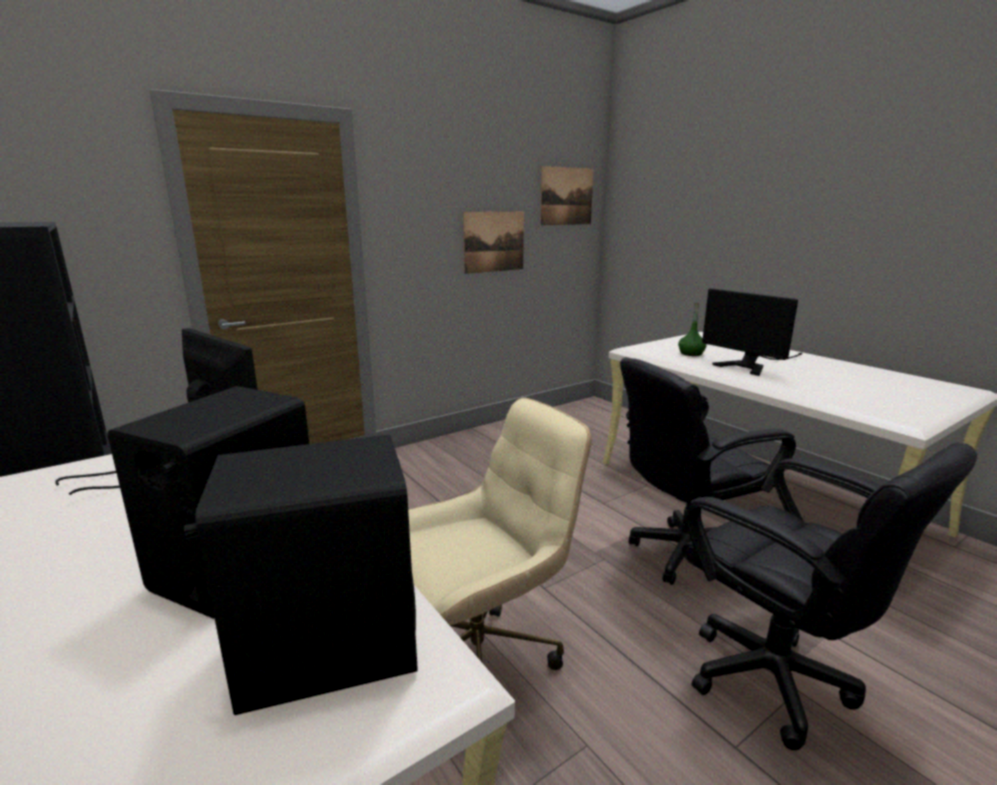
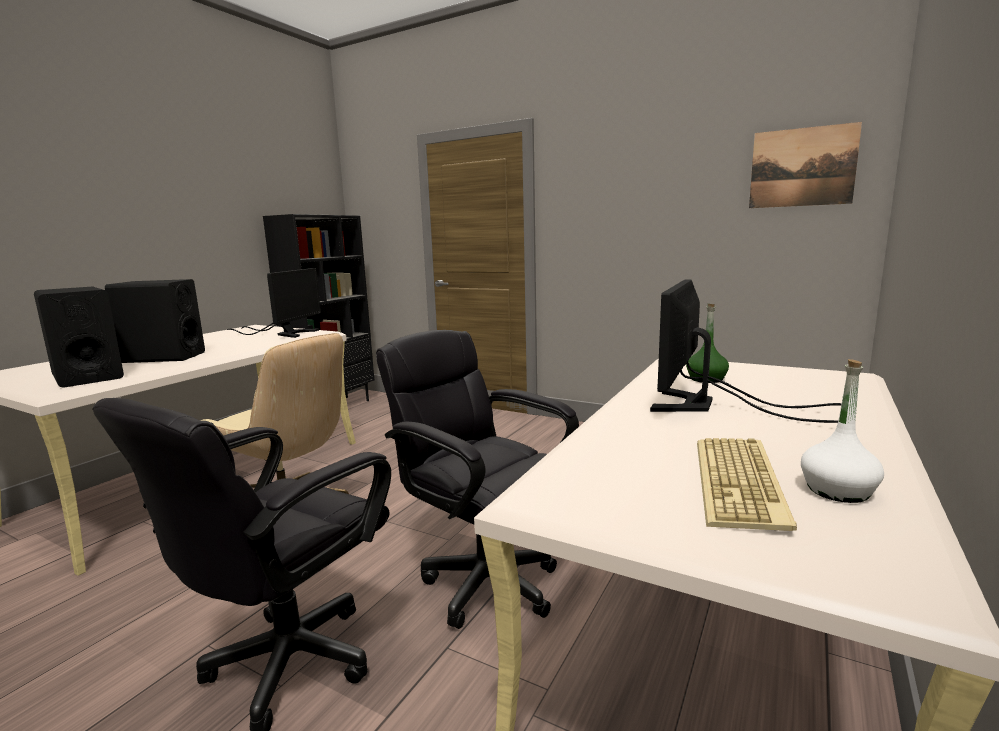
camera: 65 degrees right, 5 degrees down
(494, 241) = (675, 228): picture -> none
(878, 386) = (741, 483): none -> keyboard
(884, 376) = (838, 491): none -> white bottle

